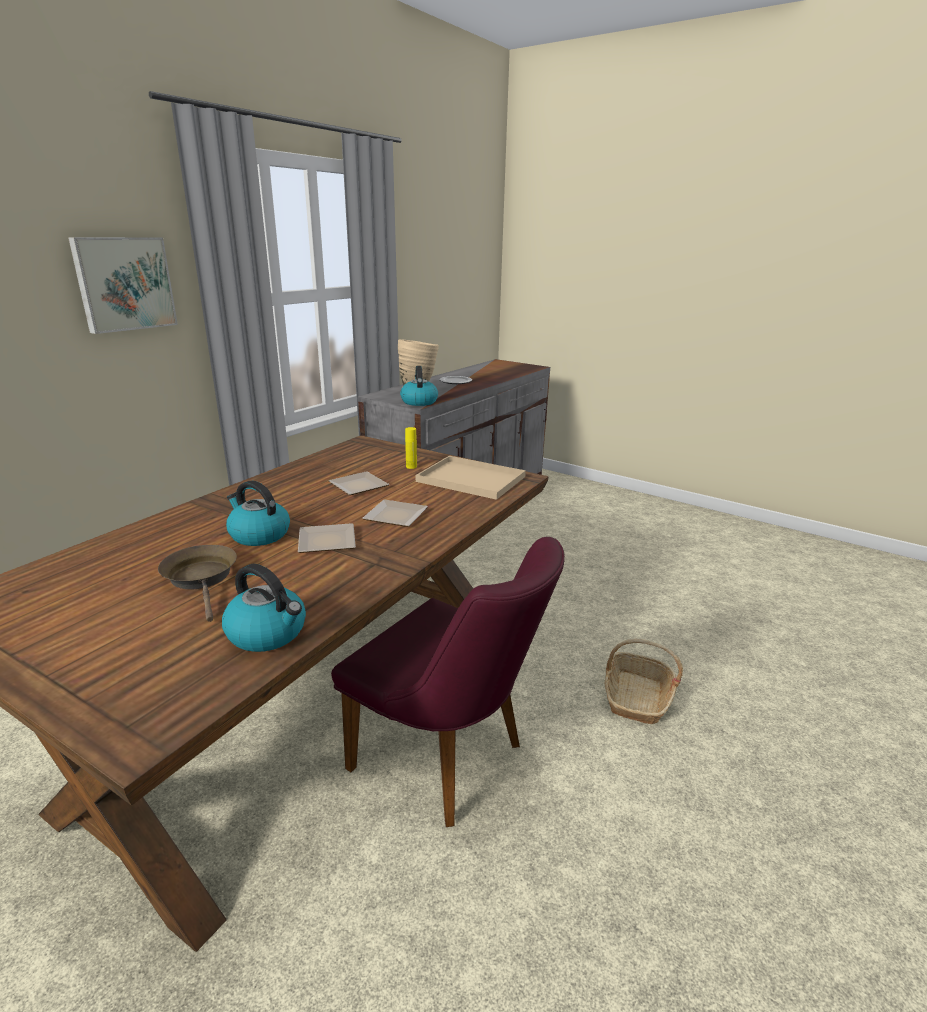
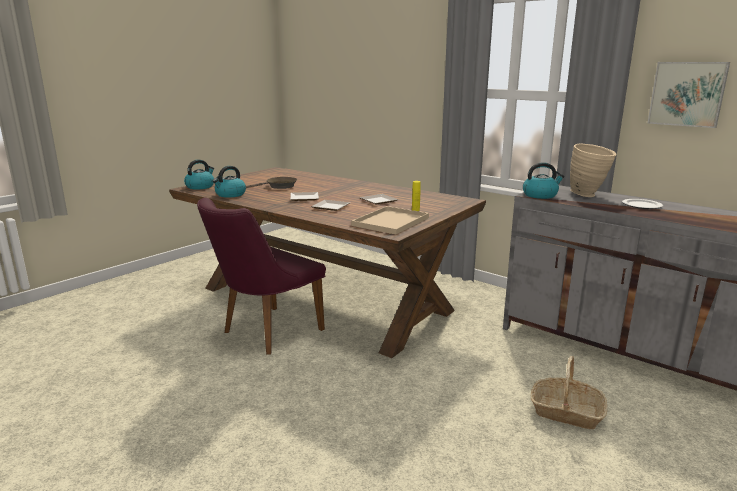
camera: 95 degrees right, 5 degrees down
(124, 284) = (423, 76): picture -> picture (687, 94)
(258, 535) = (317, 190): kettle -> kettle (200, 186)
(637, 697) = (293, 409): basket -> basket (566, 412)

